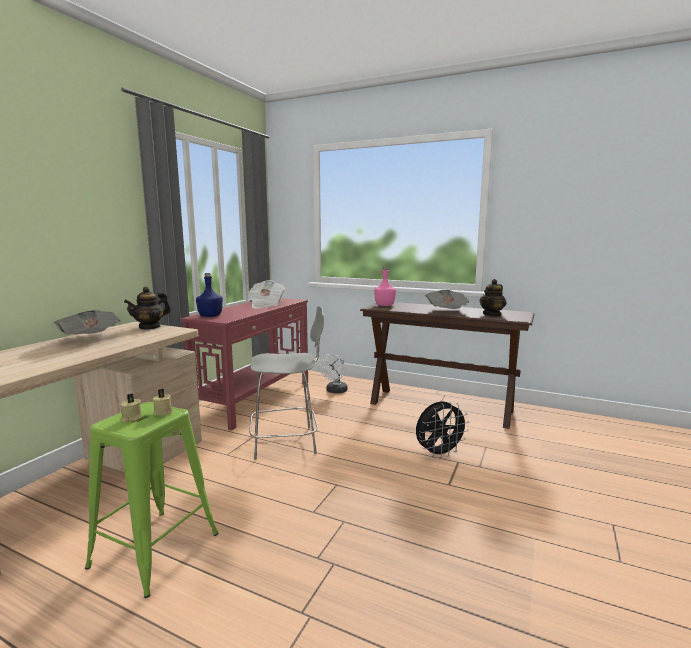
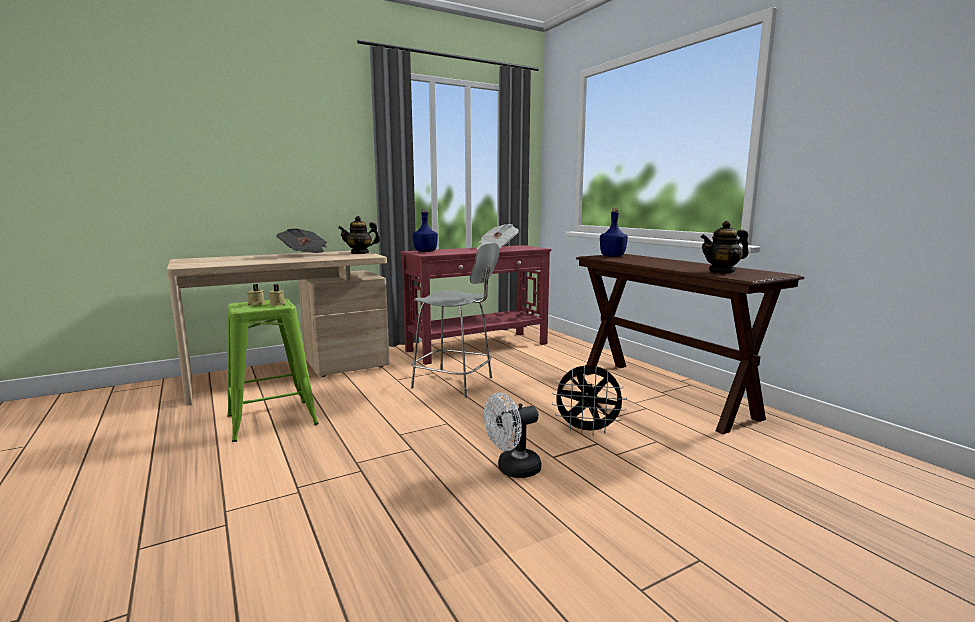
camera: 35 degrees right, 0 degrees up
(335, 391) = (563, 356): white fan -> white fan (513, 470)
(384, 305) = (612, 256): pink bottle -> blue bottle
(447, 312) = (668, 265): newspaper -> none

